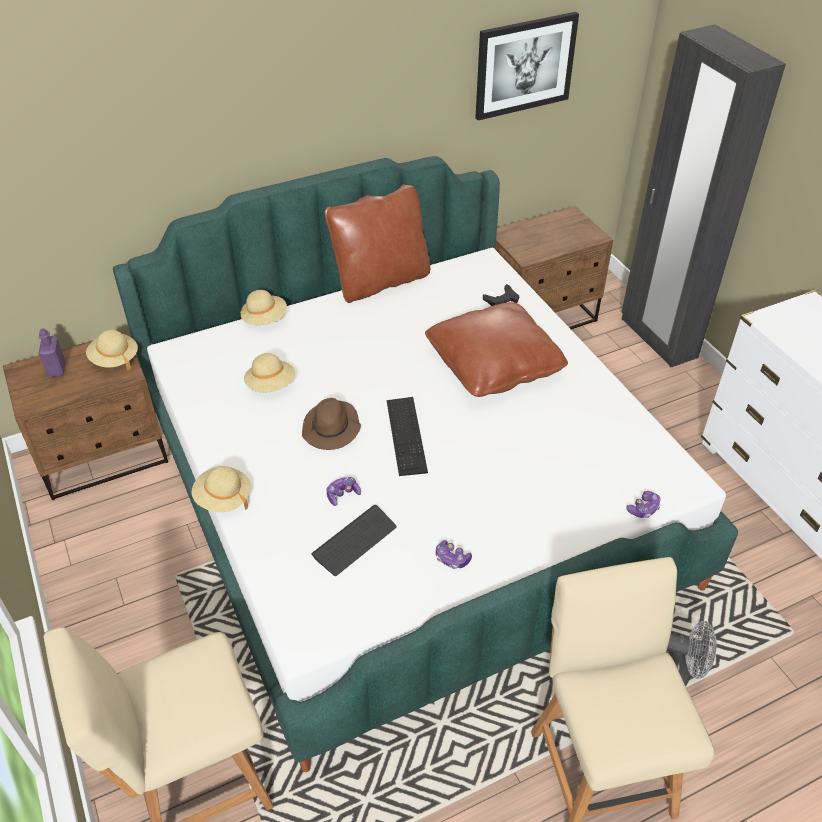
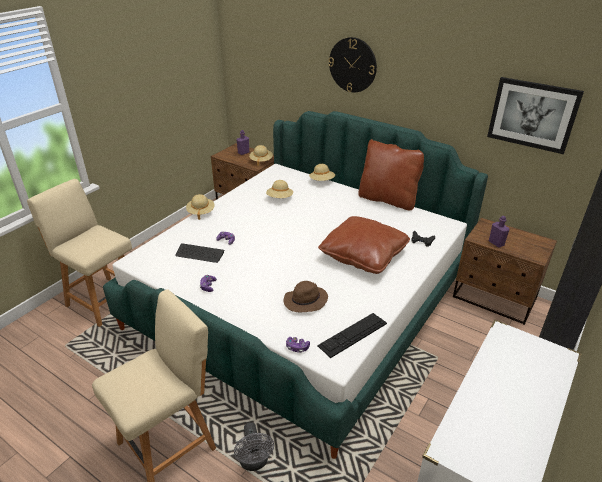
camera: 60 degrees right, 10 degrees down
(241, 103) = (352, 65): none -> wall clock
(331, 429) = (266, 223): brown hat -> brown hat (305, 302)
(406, 435) = (281, 245): keyboard -> keyboard (352, 334)
(548, 248) = (496, 243): none -> purple bottle

